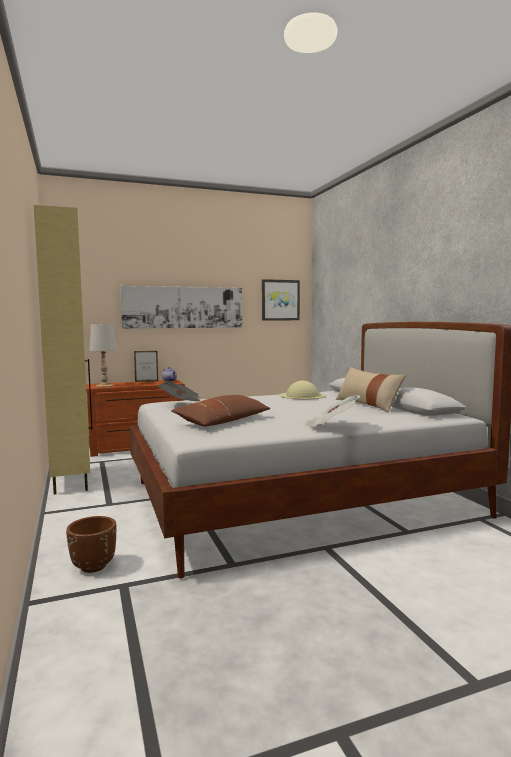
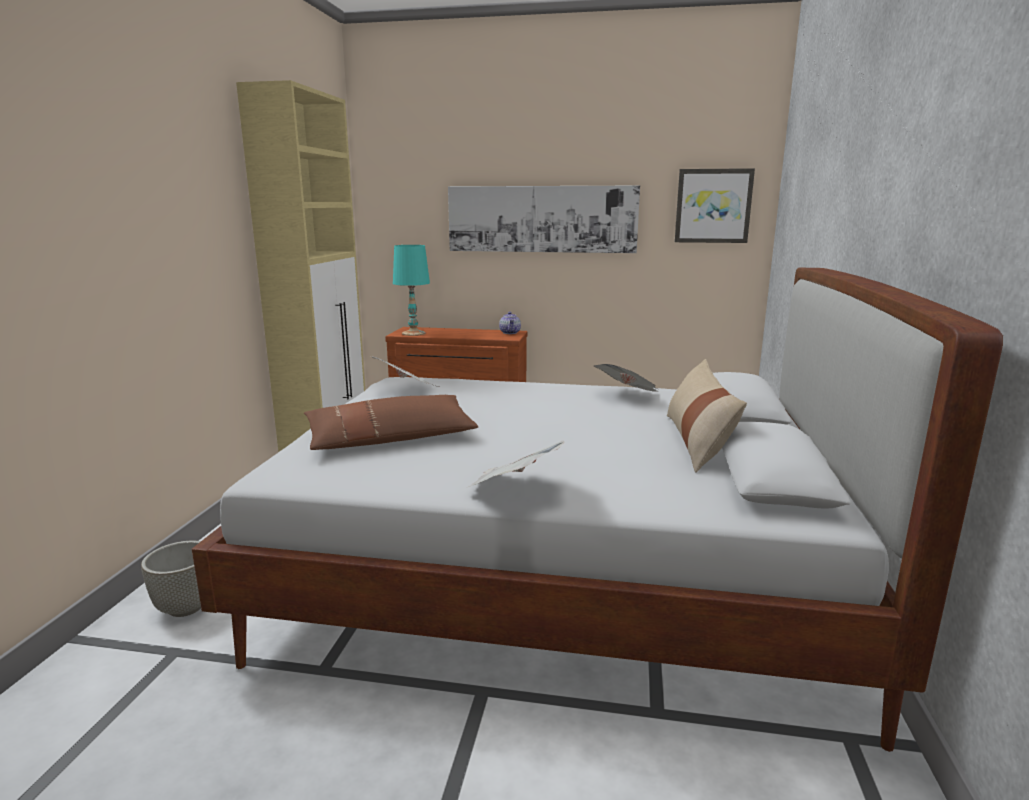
camera: 30 degrees right, 10 degrees up
(94, 566) = (187, 607): brown planter -> grey planter
(104, 386) = (414, 333): white table lamp -> turquoise table lamp
(146, 381) = (480, 330): picture frame -> none
(302, 395) = (628, 396): beige hat -> newspaper

